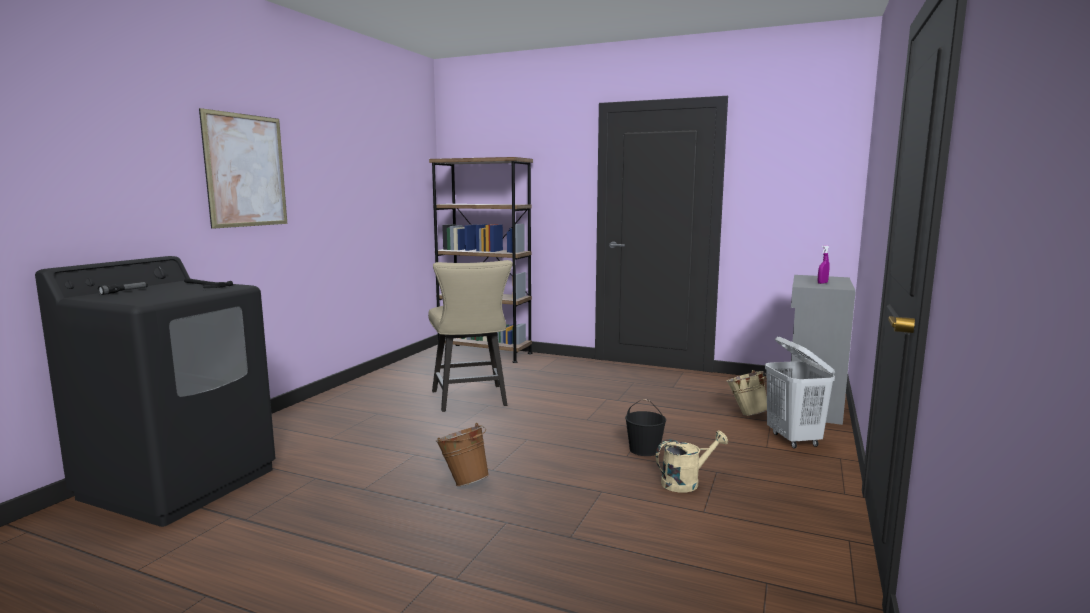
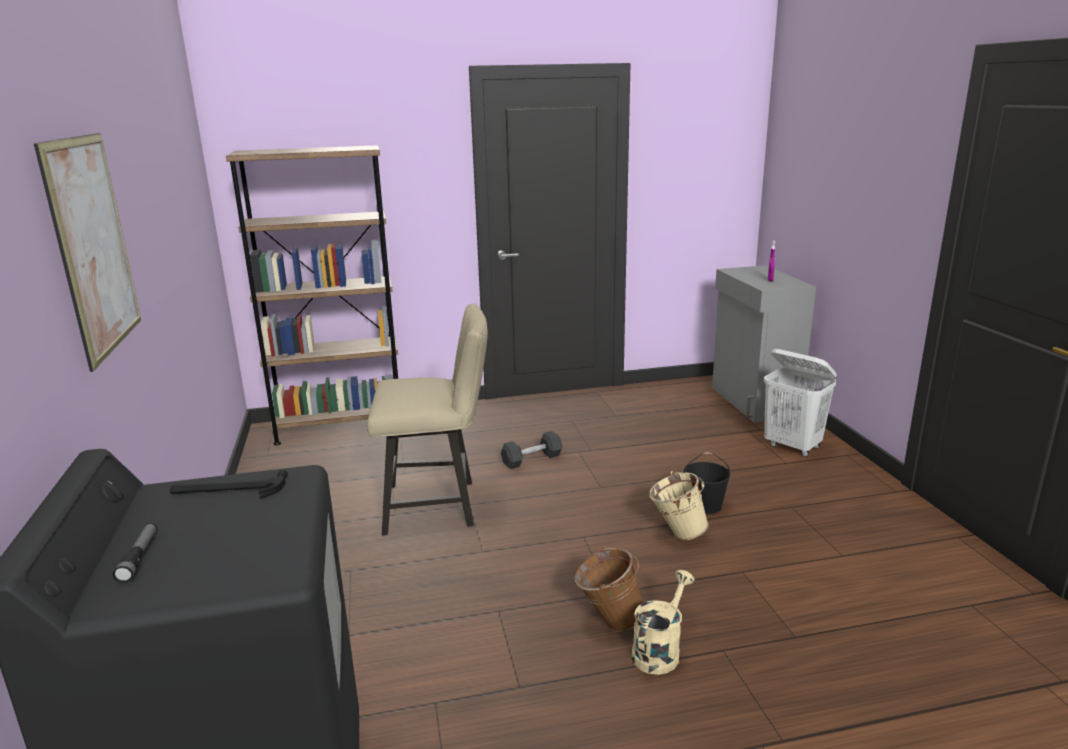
camera: 35 degrees left, 10 degrees up
(471, 400) = (438, 505): beige chair -> beige chair turned 45 degrees counterclockwise
(567, 394) = (532, 459): none -> black dumbbell
(686, 482) = (787, 529): beige watering can -> beige watering can (659, 650)
(746, 414) = (720, 429): beige bucket -> beige bucket (676, 533)

